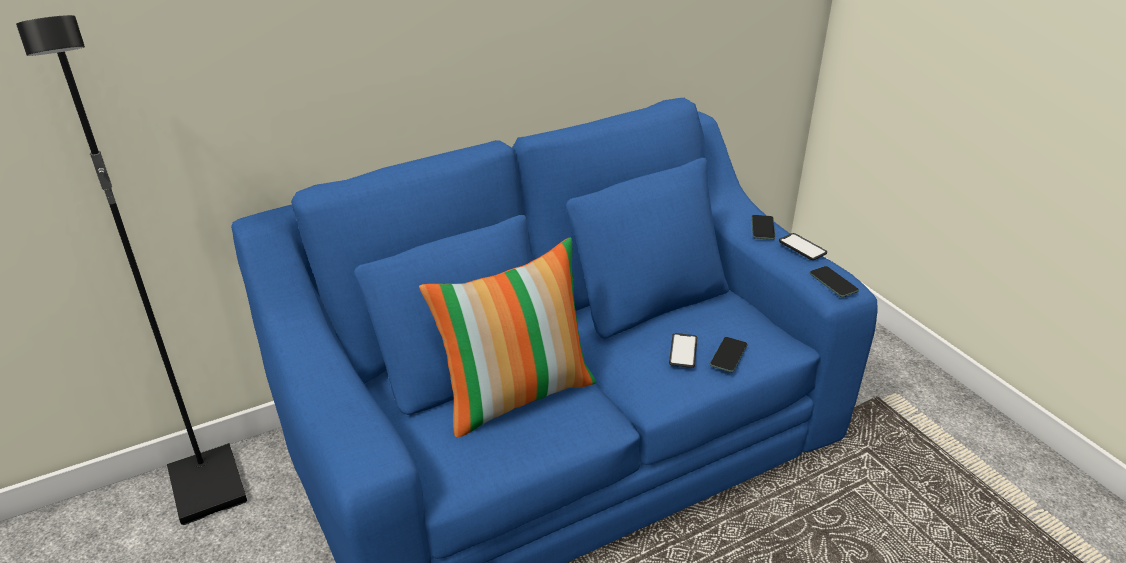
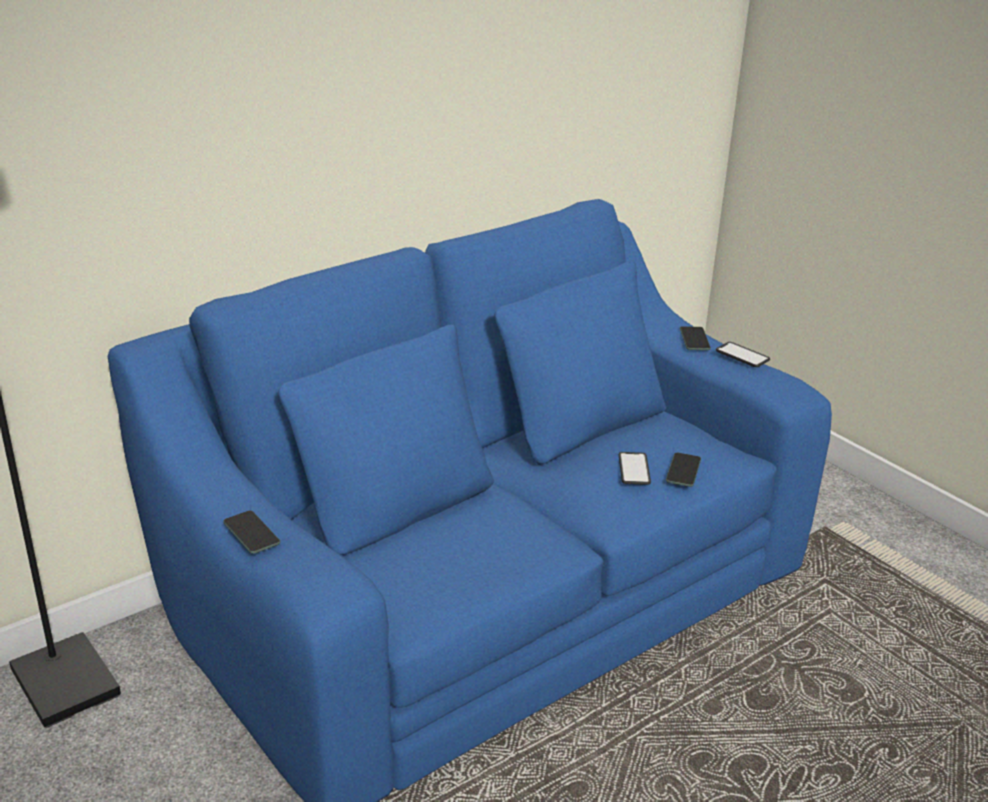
camera: 10 degrees left, 5 degrees down
(516, 394) = (458, 527): pillow -> none
(833, 282) = (783, 387): phone -> phone (251, 533)

